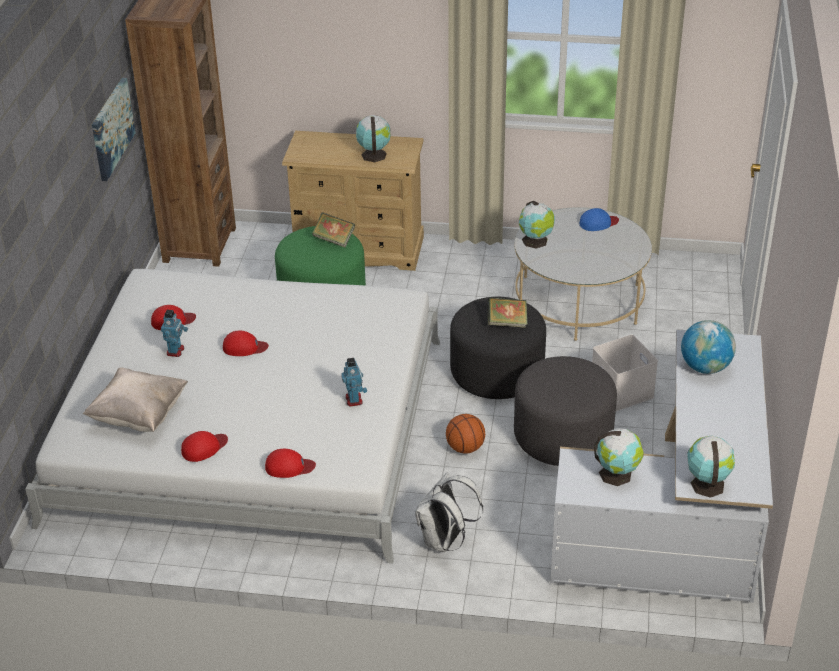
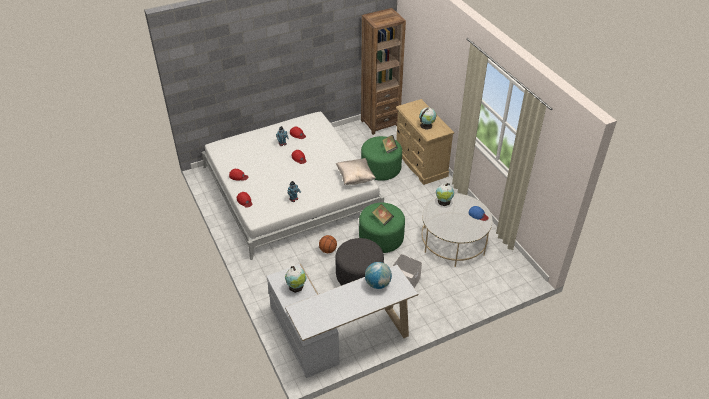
camera: 55 degrees right, 5 degrees up
(111, 128) = (334, 54): picture -> none
(139, 416) = (243, 154): beige pillow -> beige pillow (355, 178)
(445, 541) = (272, 269): white backpack -> none
(497, 373) = (381, 238): black ottoman -> green ottoman
(707, 484) = (300, 313): globe -> none

